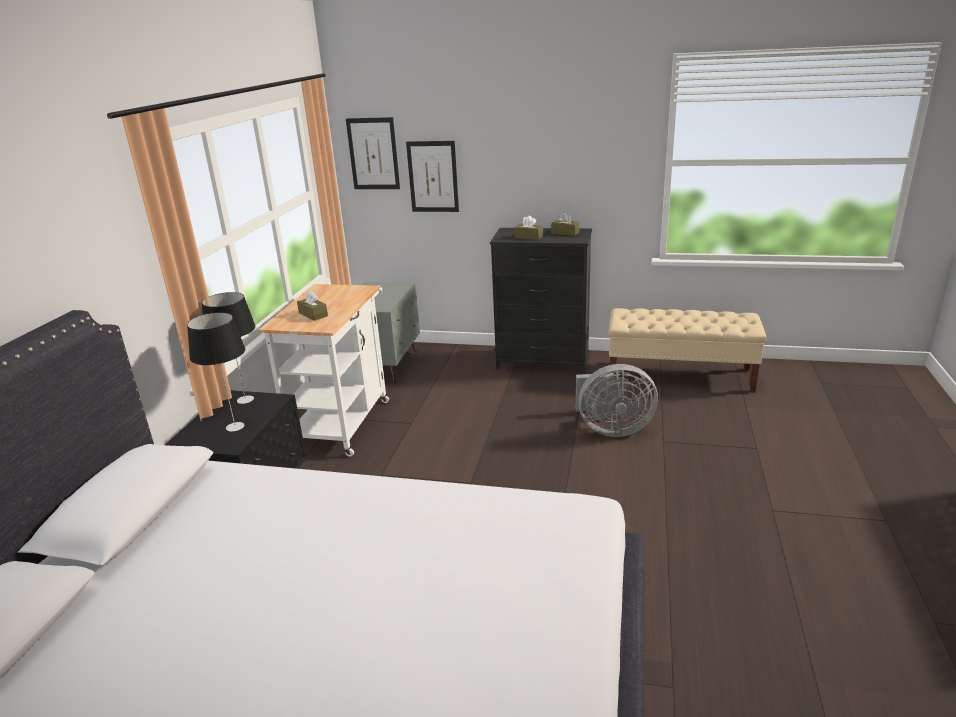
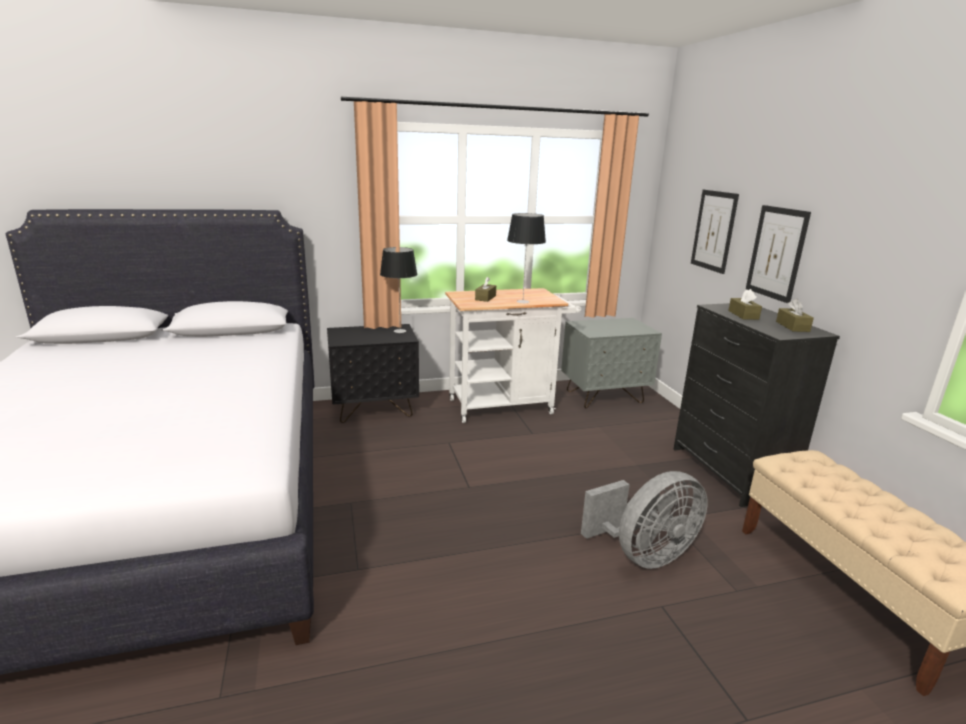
camera: 60 degrees right, 5 degrees down
(235, 427) = (362, 337): table lamp -> table lamp (522, 301)
(373, 154) = (679, 198): picture -> picture (776, 253)
(611, 429) = (644, 555): grey fan -> grey fan turned 90 degrees counterclockwise

